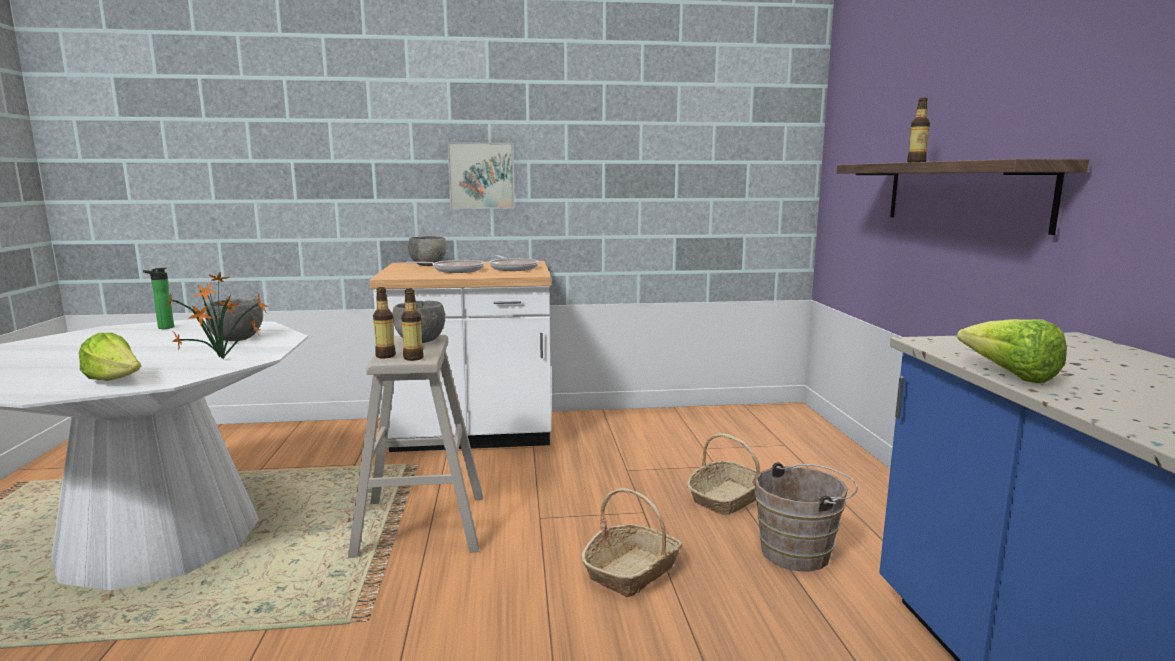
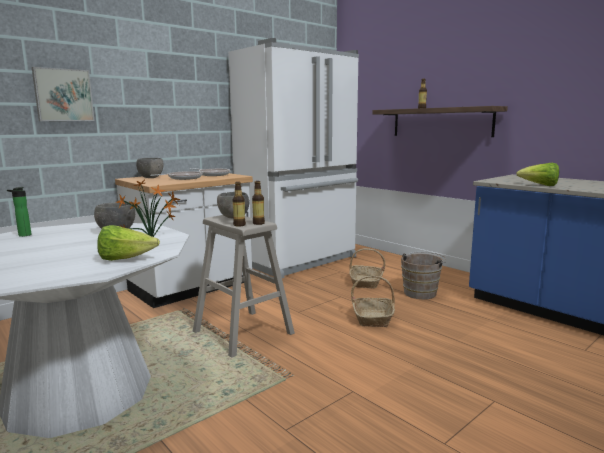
camera: 35 degrees left, 0 degrees up
(481, 176) = (171, 116): picture -> picture (63, 95)
(681, 429) = (300, 260): none -> white fridge

